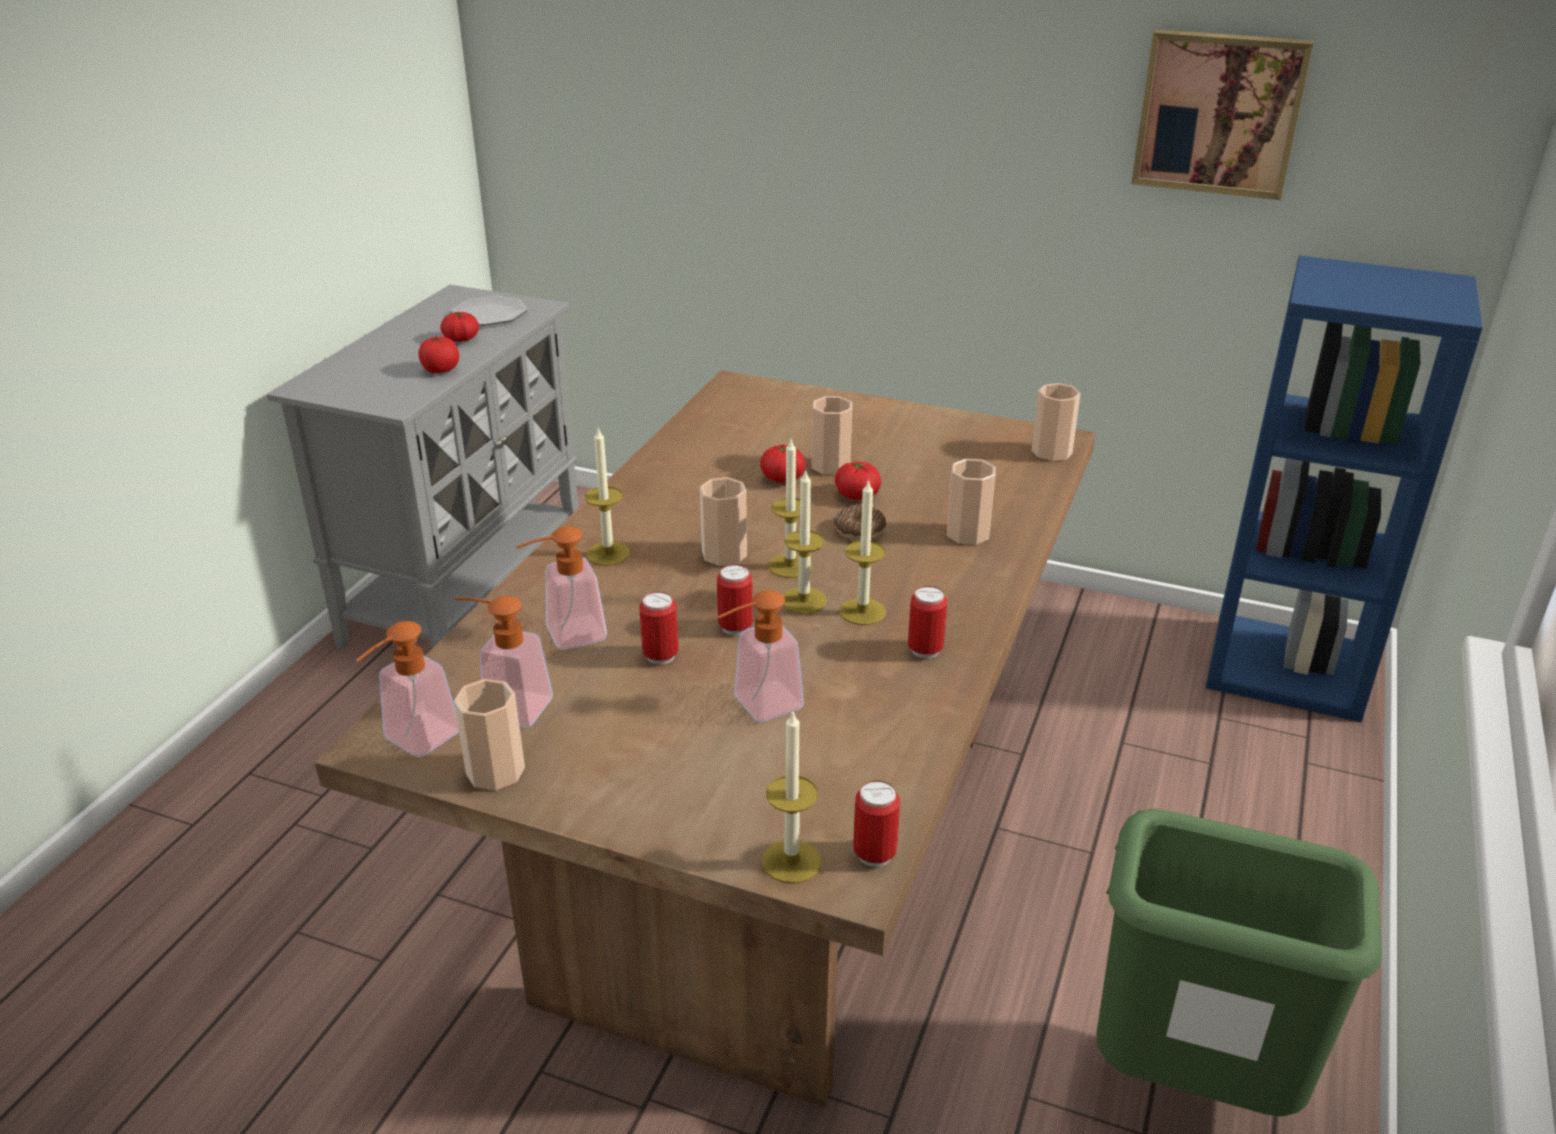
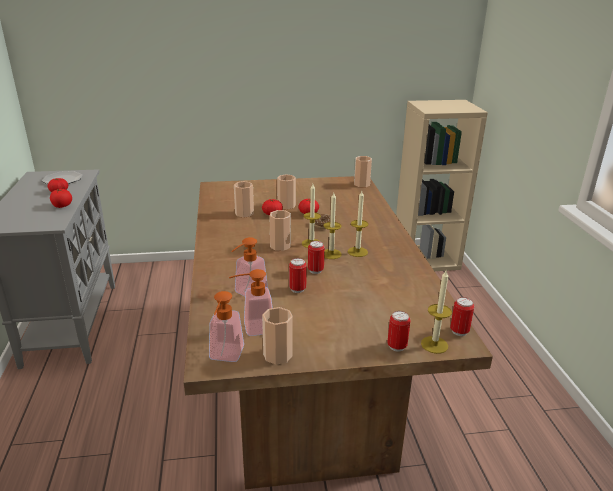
camera: 30 degrees left, 5 degrees down
(608, 554) = (230, 258): candle -> none
(757, 706) = (357, 295): soap dispenser -> none
(925, 650) = (395, 258): can -> can (397, 346)
(967, 534) = (364, 217): cup -> cup (244, 213)
(1192, 1085) = (509, 406): green trash can -> none
(1219, 113) = (372, 49): picture -> none
(1288, 668) = (426, 259): blue bookcase -> beige bookcase

